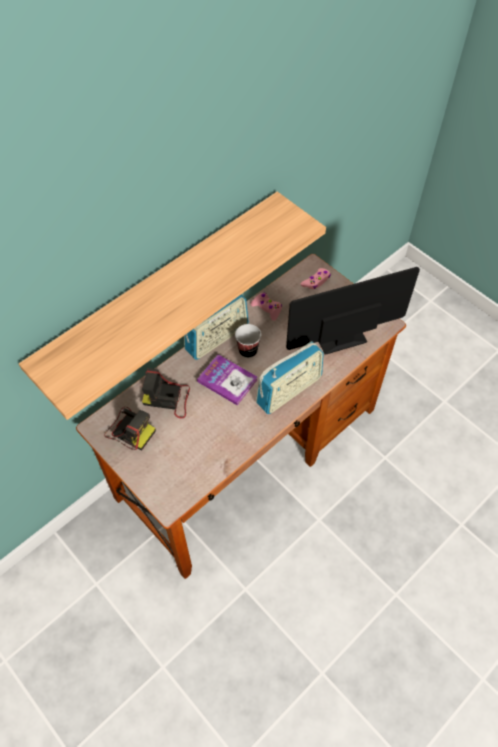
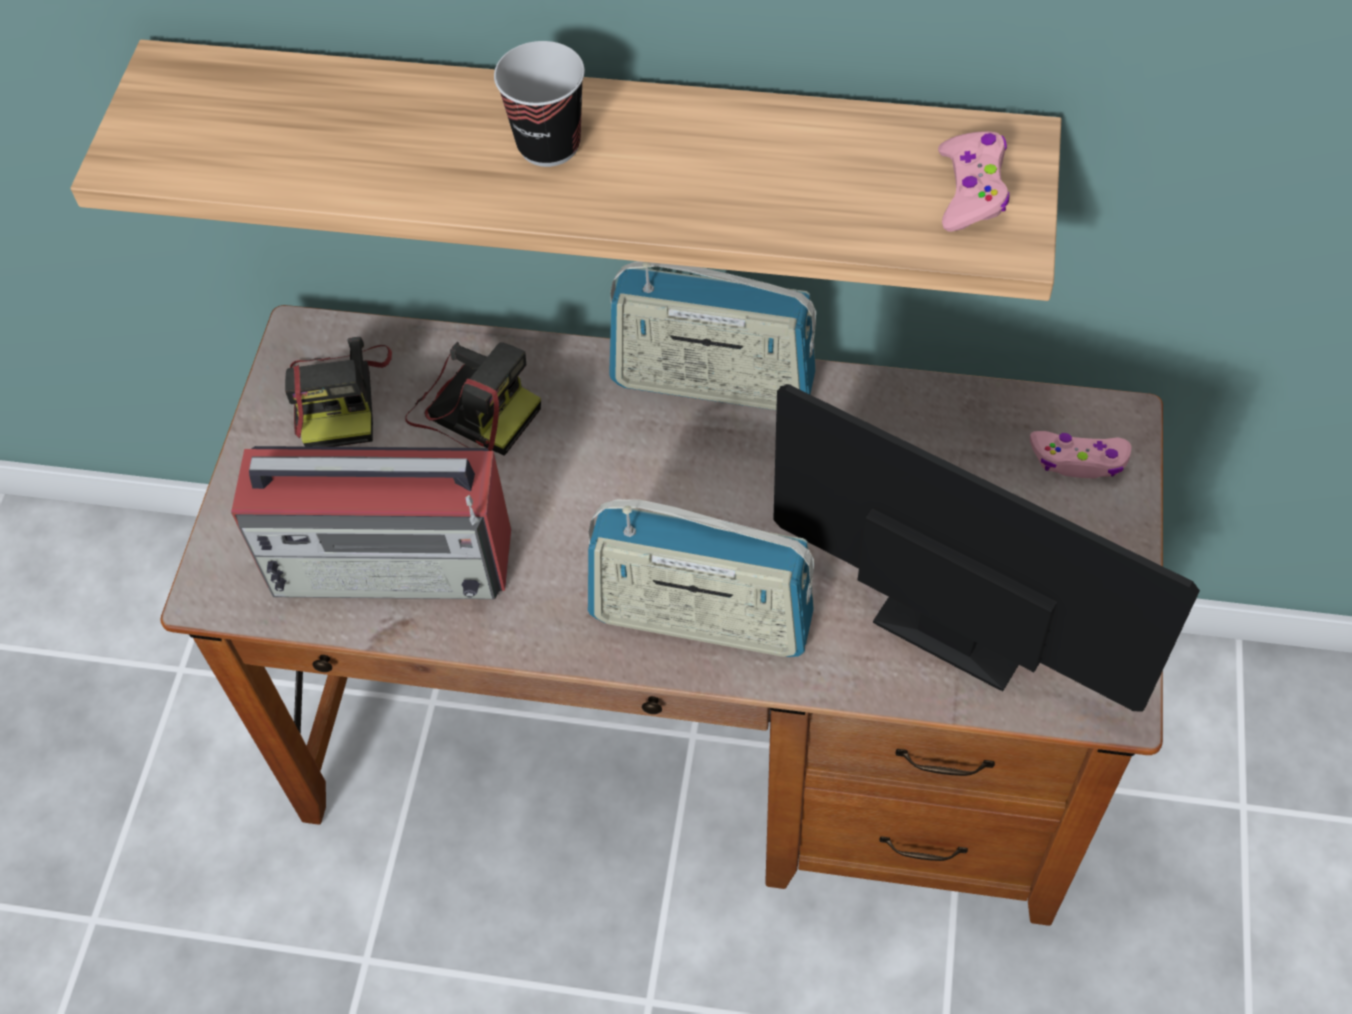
camera: 55 degrees right, 0 degrees up
(168, 399) = (472, 407): camera -> camera turned 150 degrees clockwise
(203, 451) = (394, 561): none -> radio
(227, 380) = (617, 479): book -> none
(248, 350) = (734, 462): cup -> cup (549, 145)
(267, 308) = (891, 417): pink game controller -> pink game controller (972, 190)

